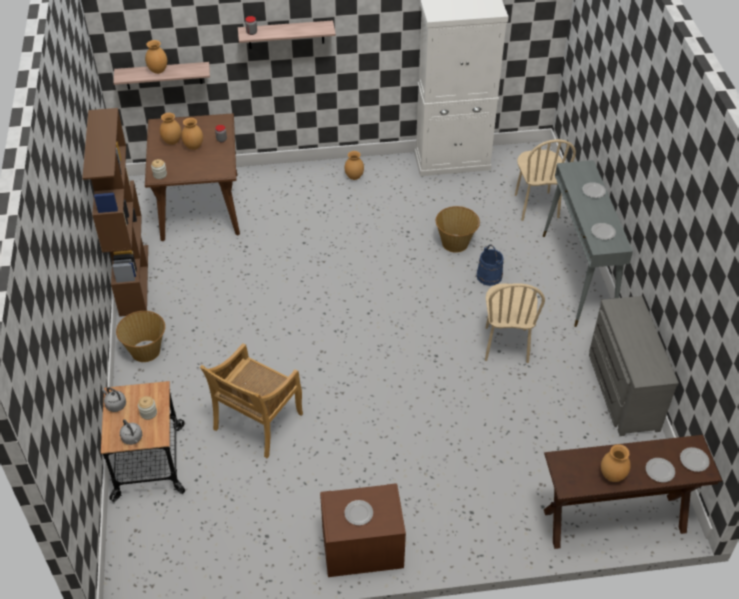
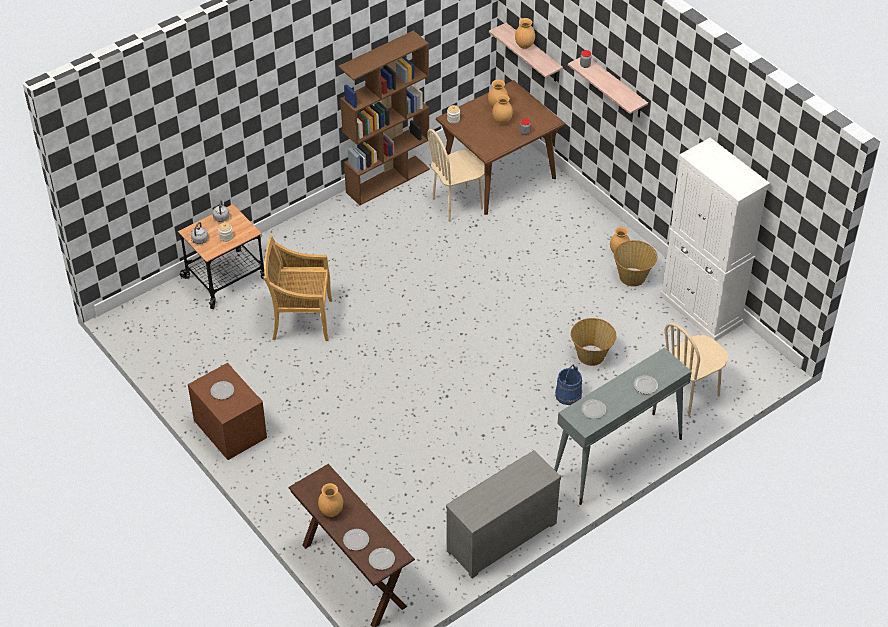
camera: 60 degrees right, 0 degrees up
(146, 350) = (324, 224): basket -> basket (633, 277)
(506, 345) = (494, 437): beige chair -> beige chair (457, 204)

